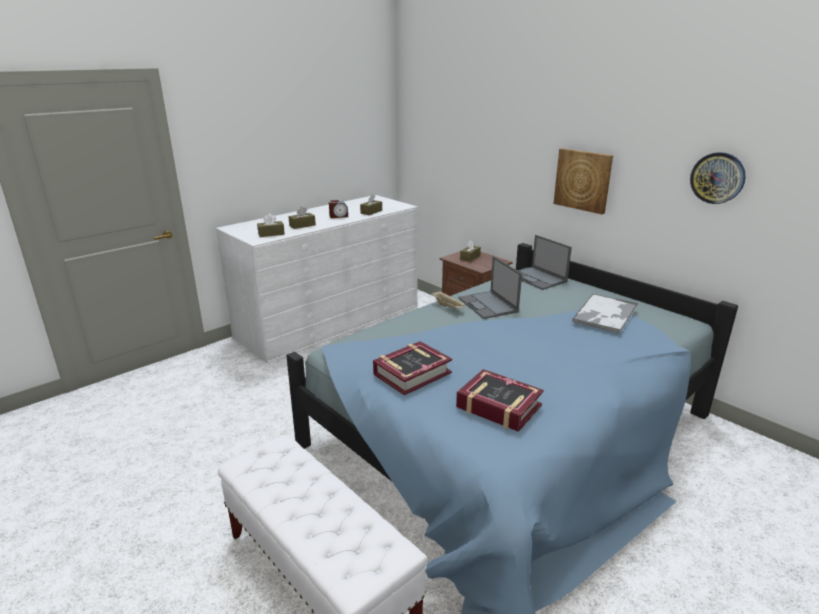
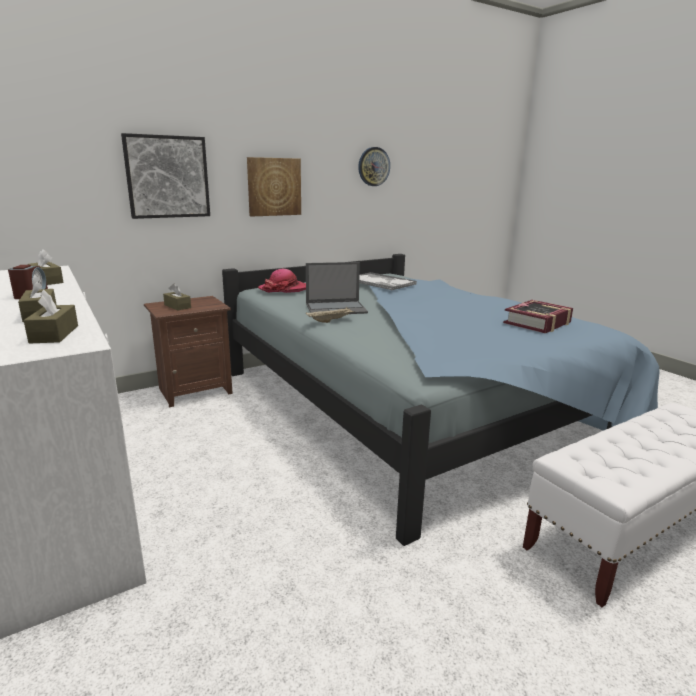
camera: 80 degrees left, 5 degrees down
(412, 373) = (490, 341): book -> none
(501, 157) = (167, 177): none -> picture
(538, 278) = (284, 289): laptop -> hat

